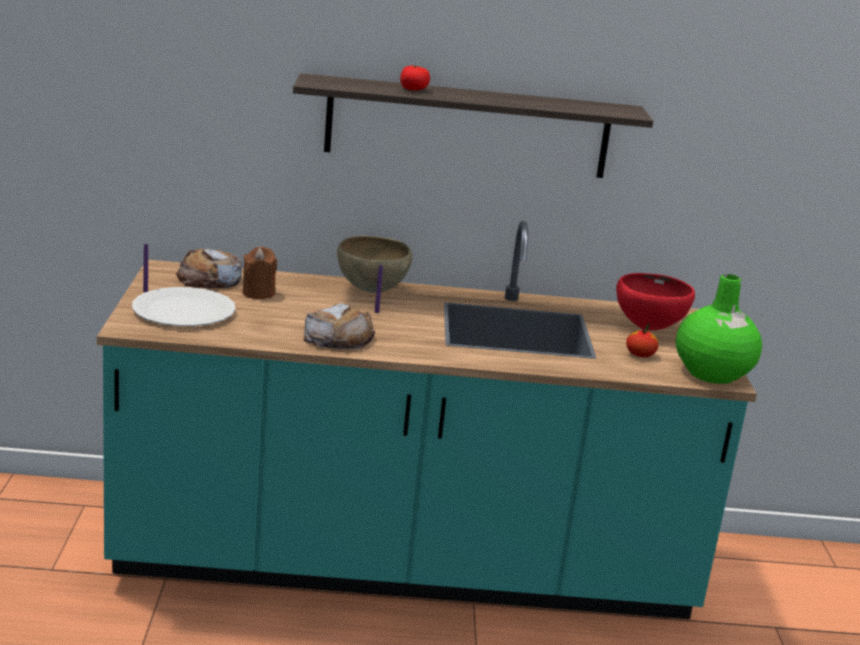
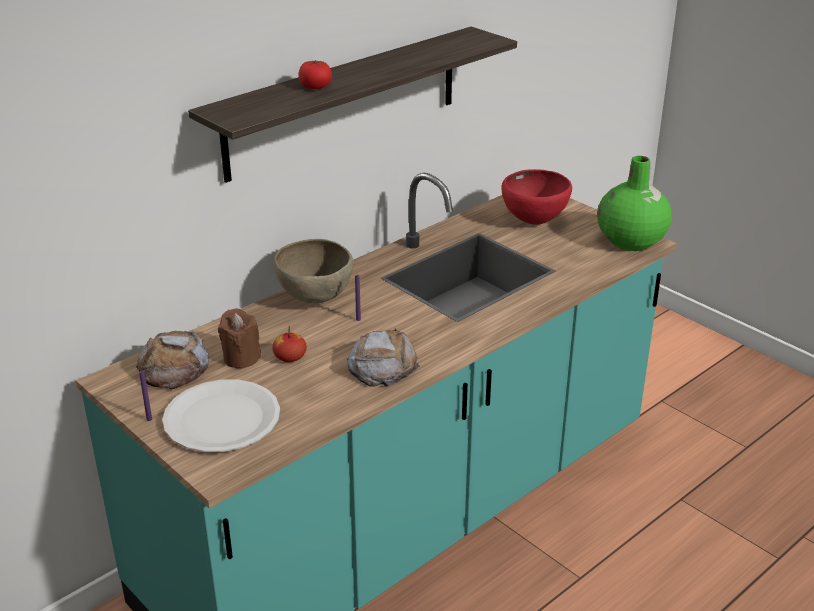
camera: 40 degrees left, 10 degrees up
(640, 354) = (571, 250): apple -> apple (290, 357)

